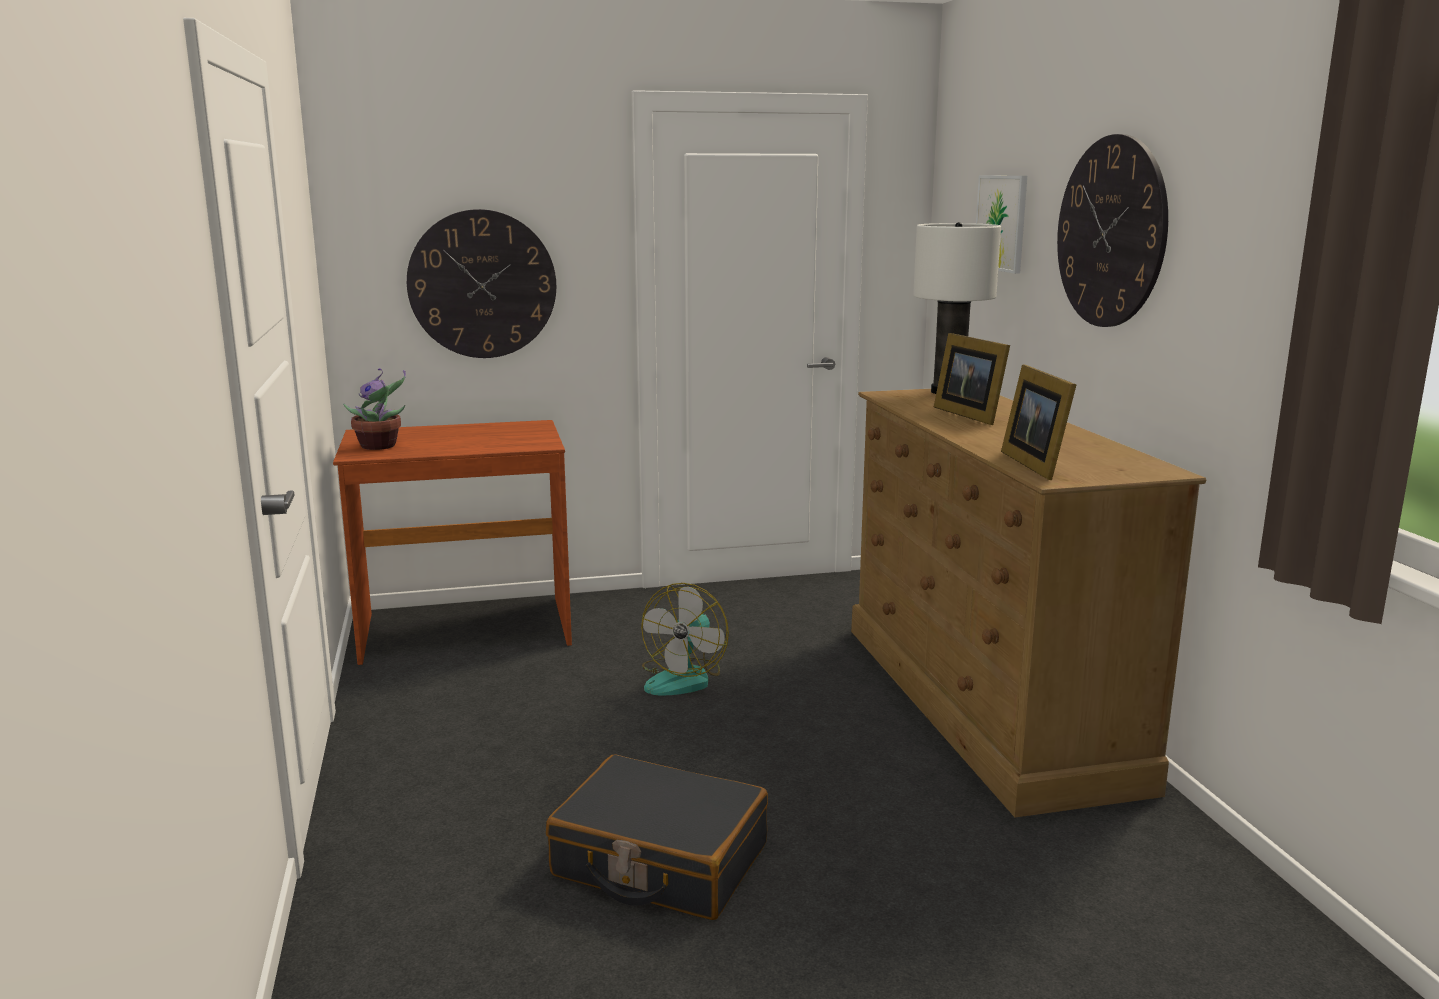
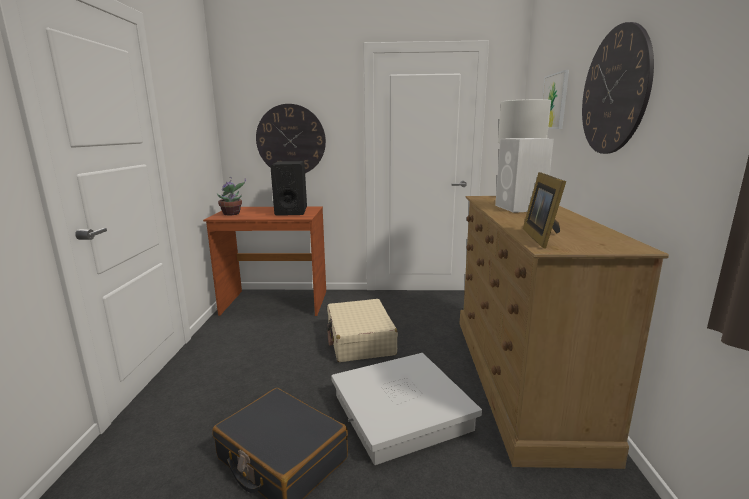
camera: 15 degrees right, 0 degrees up
(501, 434) = (291, 211): none -> black speaker
(684, 678) = (360, 340): fan -> beige suitcase
(818, 775) = (401, 412): none -> white storage box
(970, 414) = (520, 208): picture frame -> white speaker

